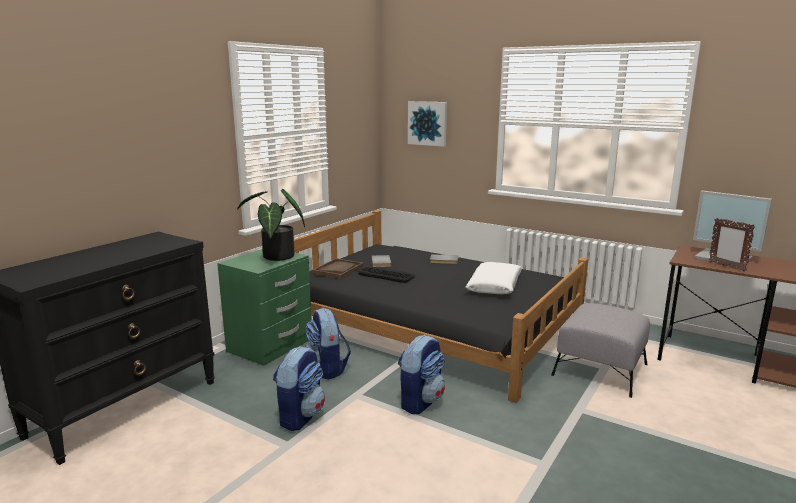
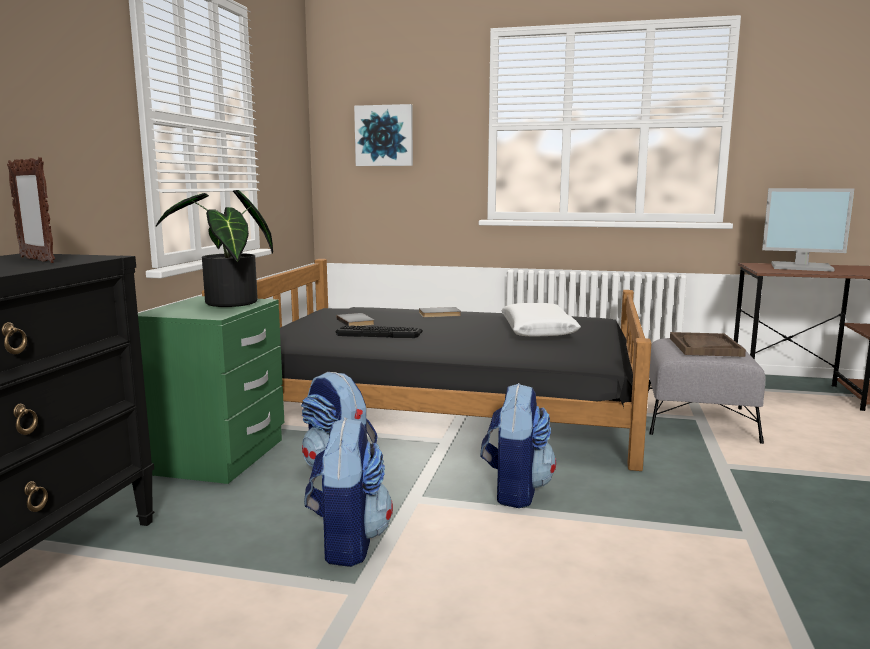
camera: 20 degrees left, 5 degrees down
(338, 270) = (301, 333): brown tray -> brown tray (705, 347)
(726, 266) = (819, 272): picture frame -> picture frame (37, 260)

